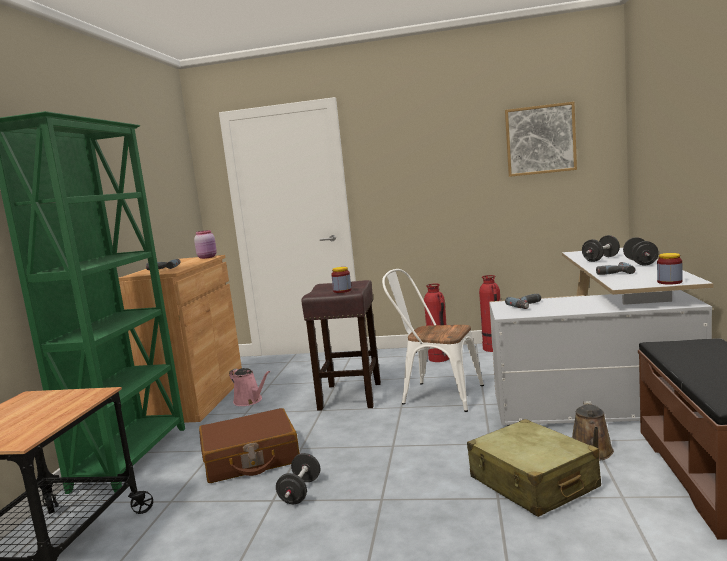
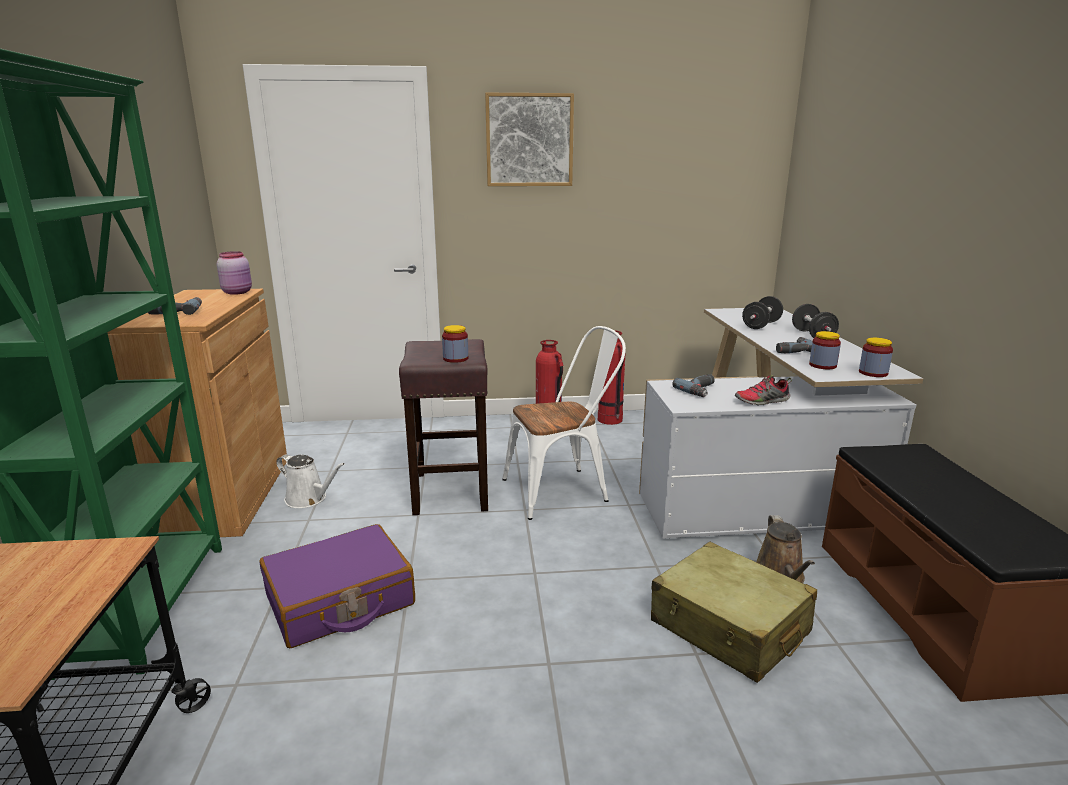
camera: 15 degrees left, 10 degrees up
(250, 401) = (309, 499): pink watering can -> white watering can
(250, 459) = (340, 601): brown suitcase -> purple suitcase
(300, 492) = (431, 657): black dumbbell -> none
(436, 395) = (563, 490): white chair -> white chair turned 150 degrees clockwise
(540, 140) = (691, 162): picture -> picture (529, 140)
(573, 310) = (762, 401): none -> shoe
(629, 280) = (822, 365): none -> jar

